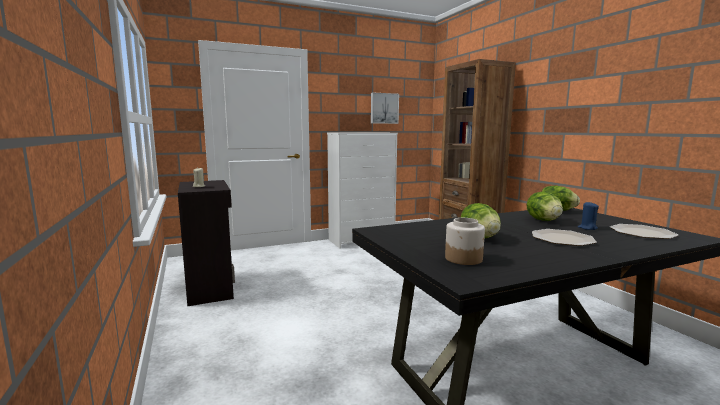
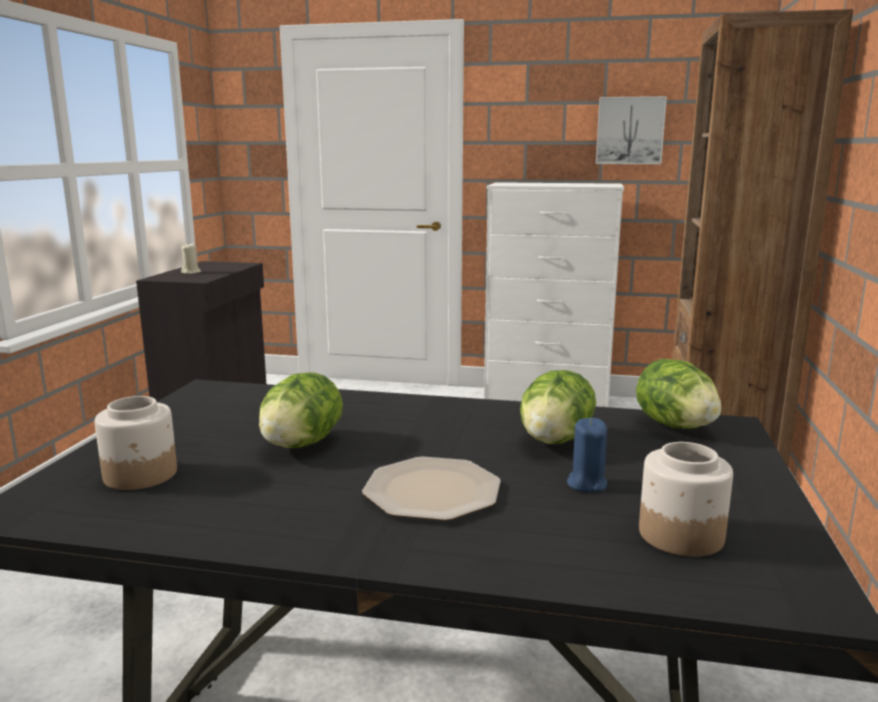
camera: 35 degrees right, 5 degrees up
(642, 233) = (679, 535): plate -> jar

